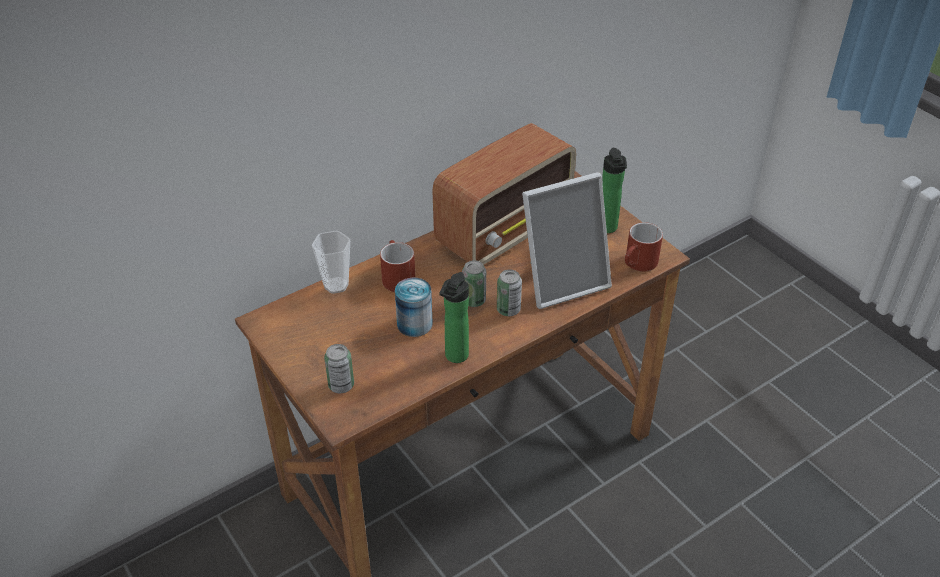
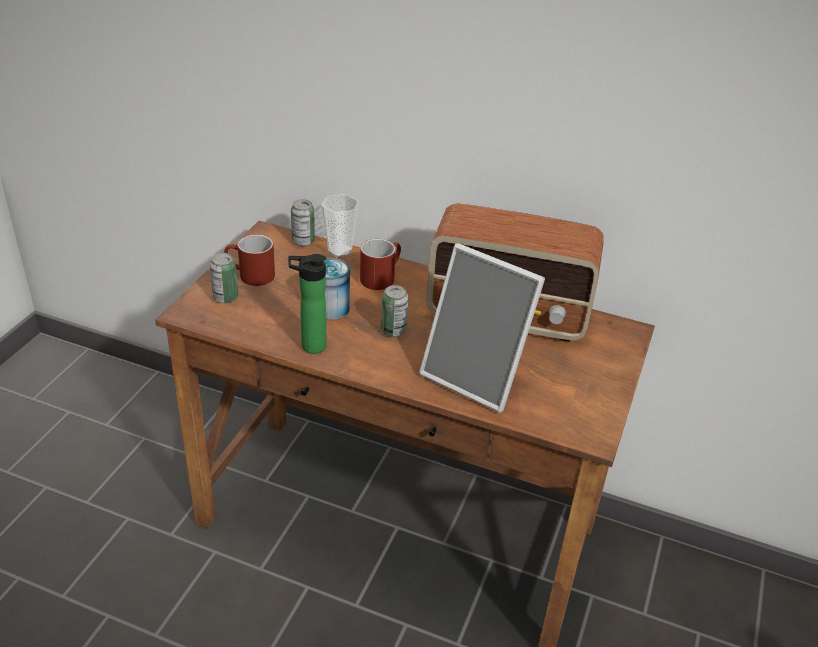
camera: 55 degrees right, 5 degrees down
(508, 309) = (401, 356): can -> can (303, 241)
(608, 229) = (589, 381): bottle -> none
(638, 265) = (557, 423): red mug -> red mug (250, 276)

